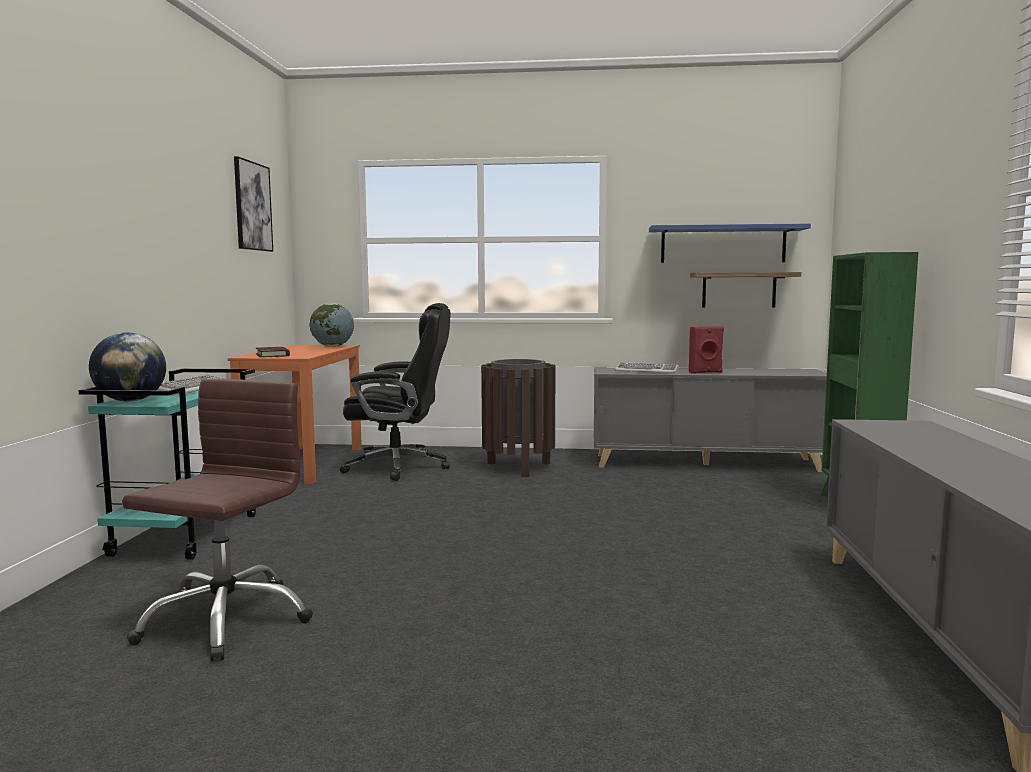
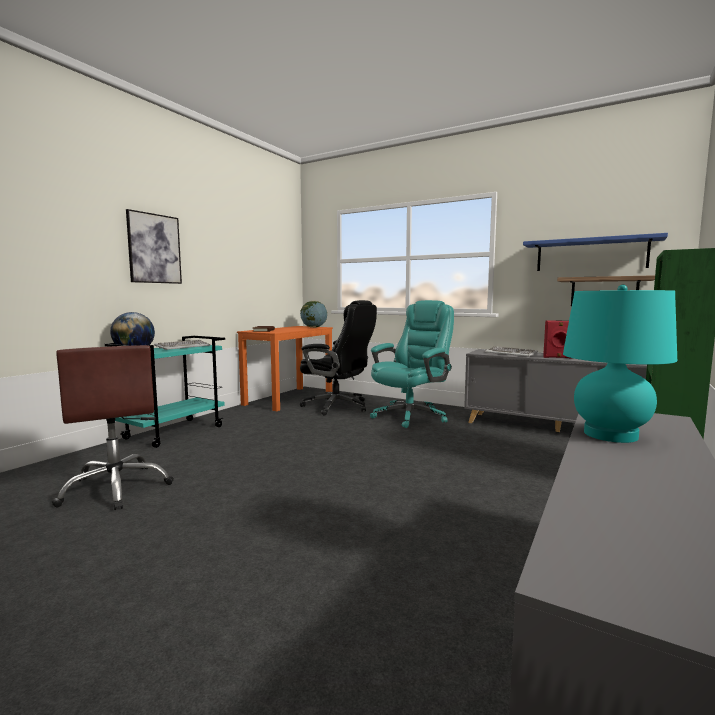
camera: 25 degrees right, 0 degrees up
(224, 620) = (116, 488): brown office chair -> brown office chair turned 105 degrees clockwise
(252, 206) = (265, 241): picture -> picture (154, 248)
(518, 468) = (411, 416): brown trash can -> turquoise office chair
(905, 441) = (610, 435): none -> turquoise table lamp

